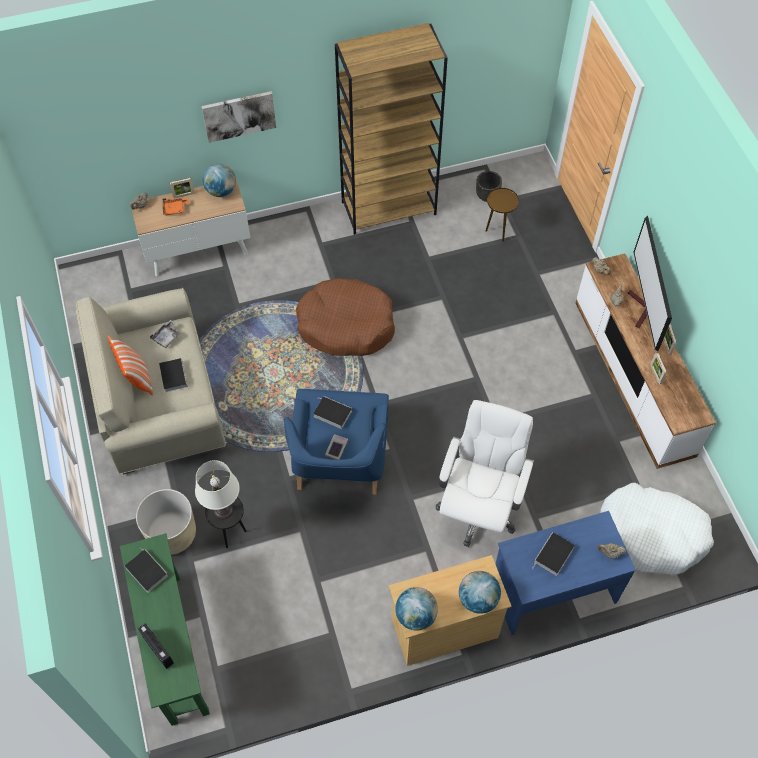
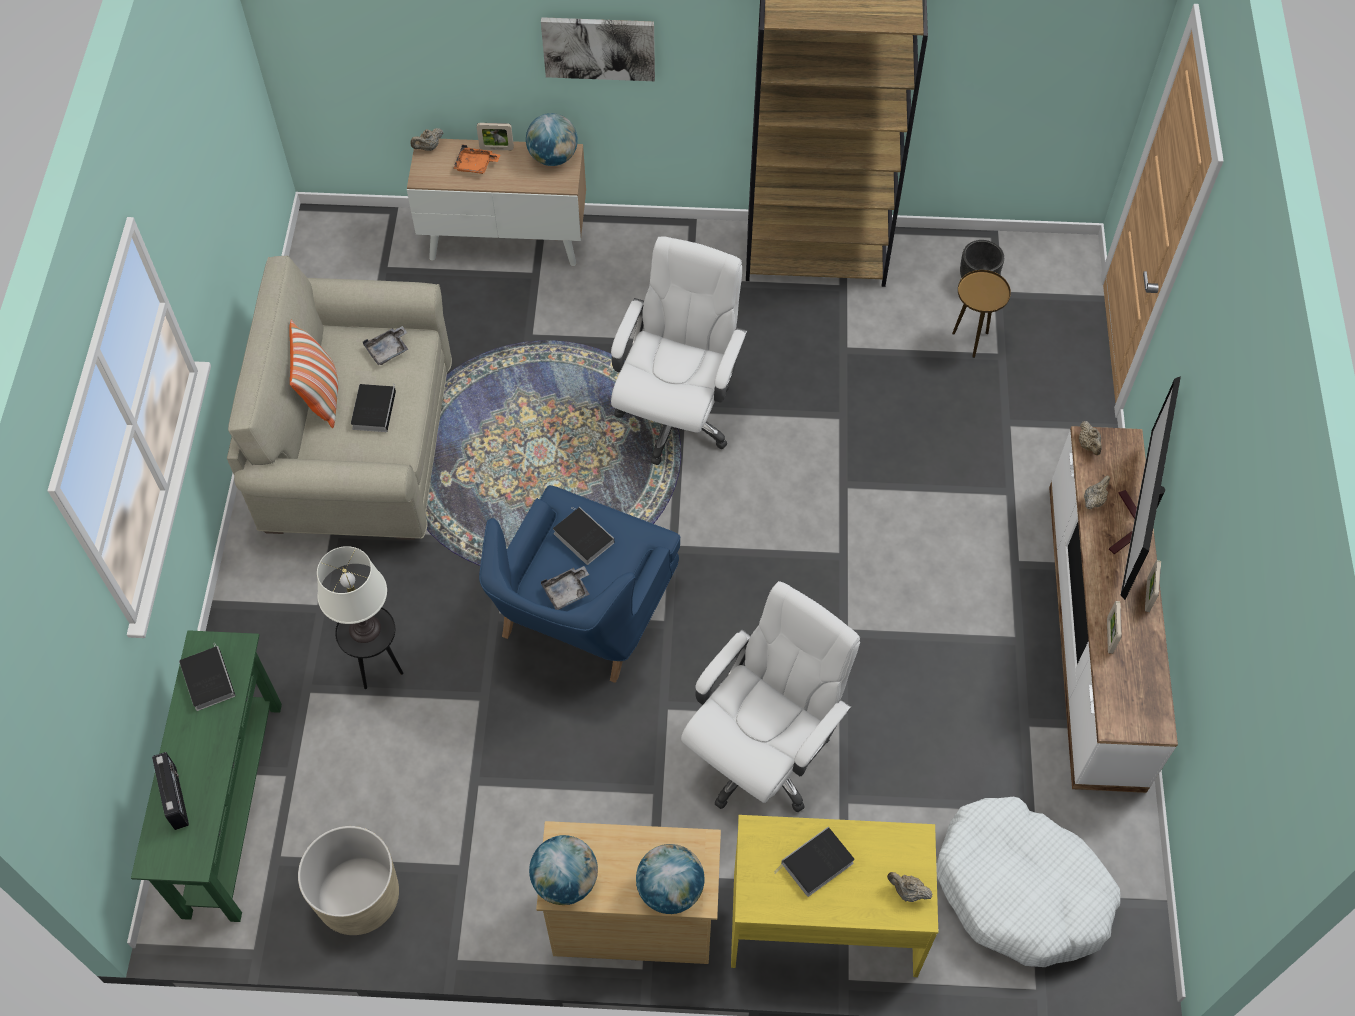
camera: 20 degrees right, 0 degrees up
(172, 534) = (297, 641): beige planter -> beige planter (359, 897)
(336, 448) = (567, 592): book -> grey tray
(346, 325) = (676, 414): brown dog bed -> white office chair
(552, 590) = (823, 921): blue desk -> yellow desk

